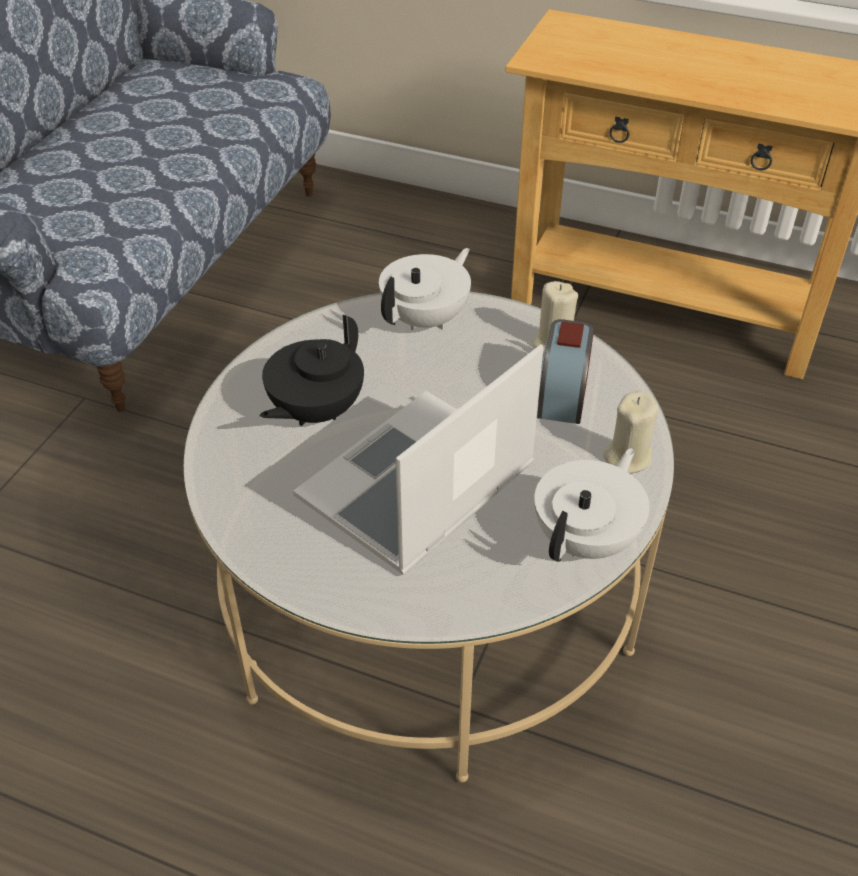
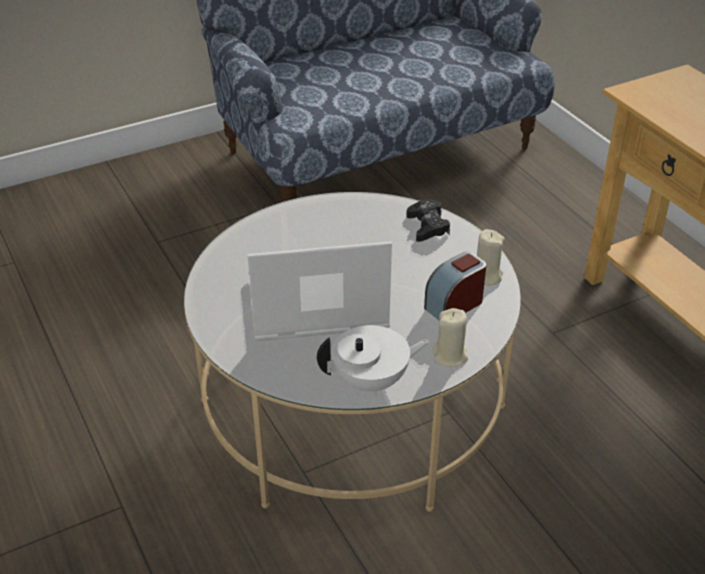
camera: 40 degrees right, 5 degrees down
(315, 411) = (309, 243): black teapot -> none
(426, 319) = (427, 226): white teapot -> black game controller

